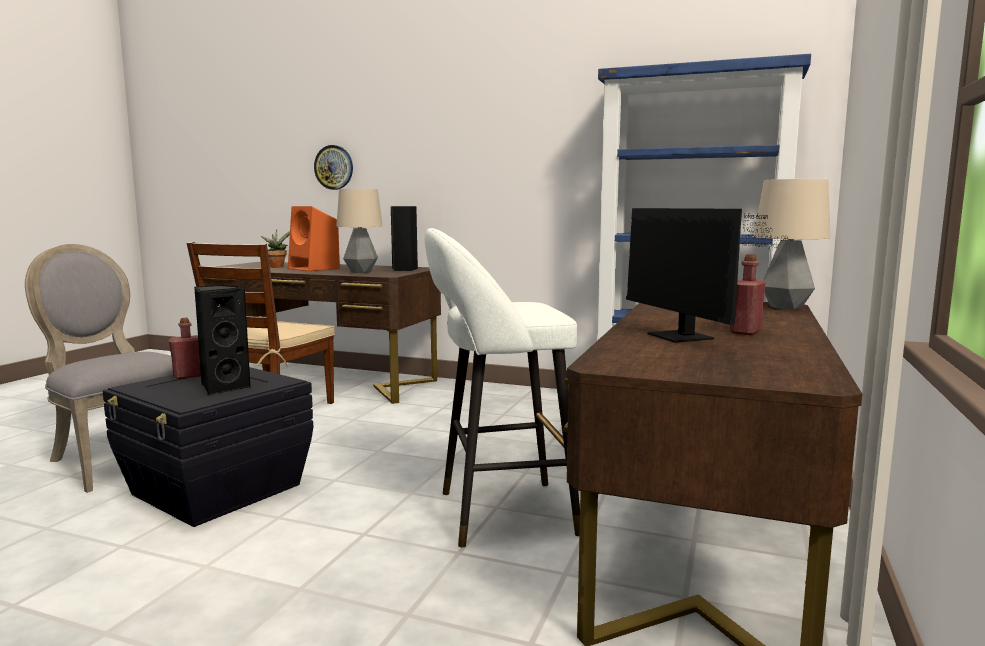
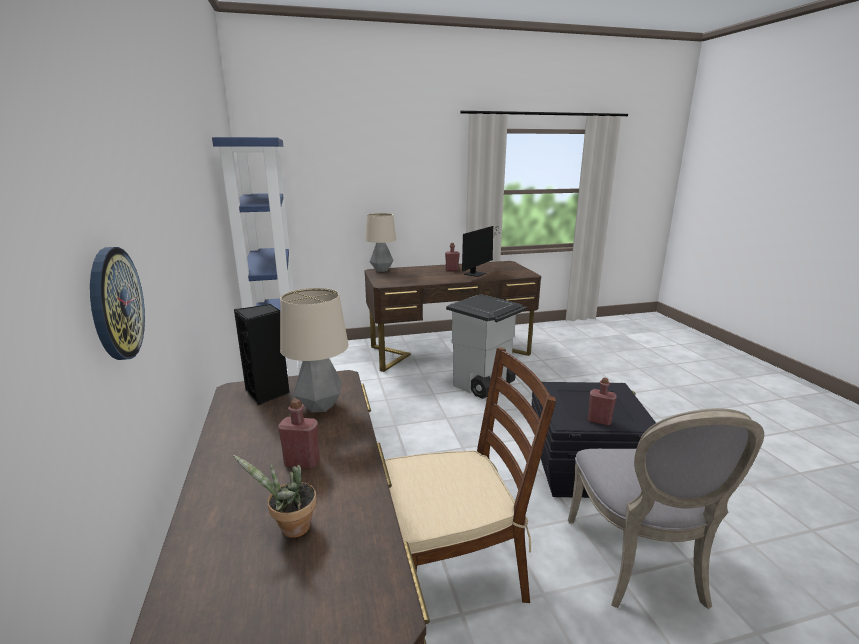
camera: 125 degrees left, 10 degrees up
(223, 387) = (587, 395): black speaker -> none
(315, 269) = (302, 462): orange speaker -> red bottle
(498, 513) = (483, 386): white stool -> grey trash can

